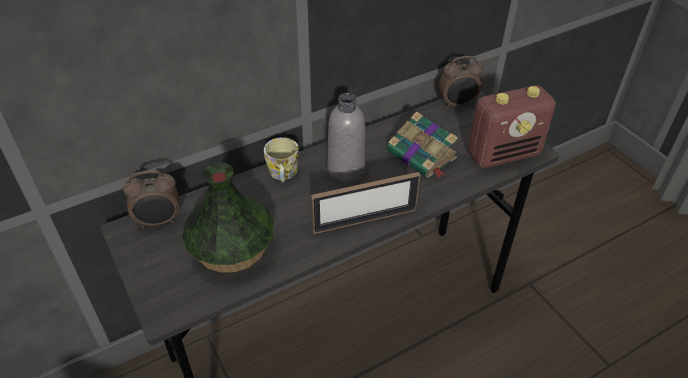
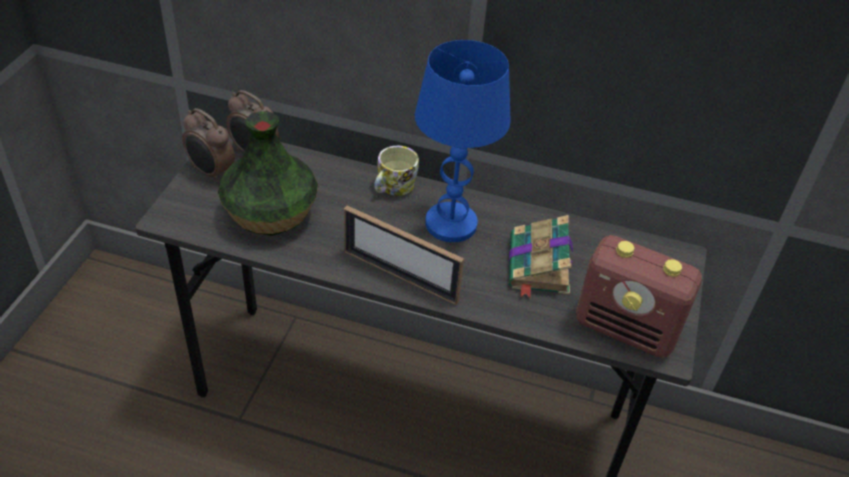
camera: 45 degrees right, 0 degrees up
(346, 169) = (450, 224): grey bottle -> blue table lamp
(457, 104) = (654, 250): alarm clock -> alarm clock (211, 172)

